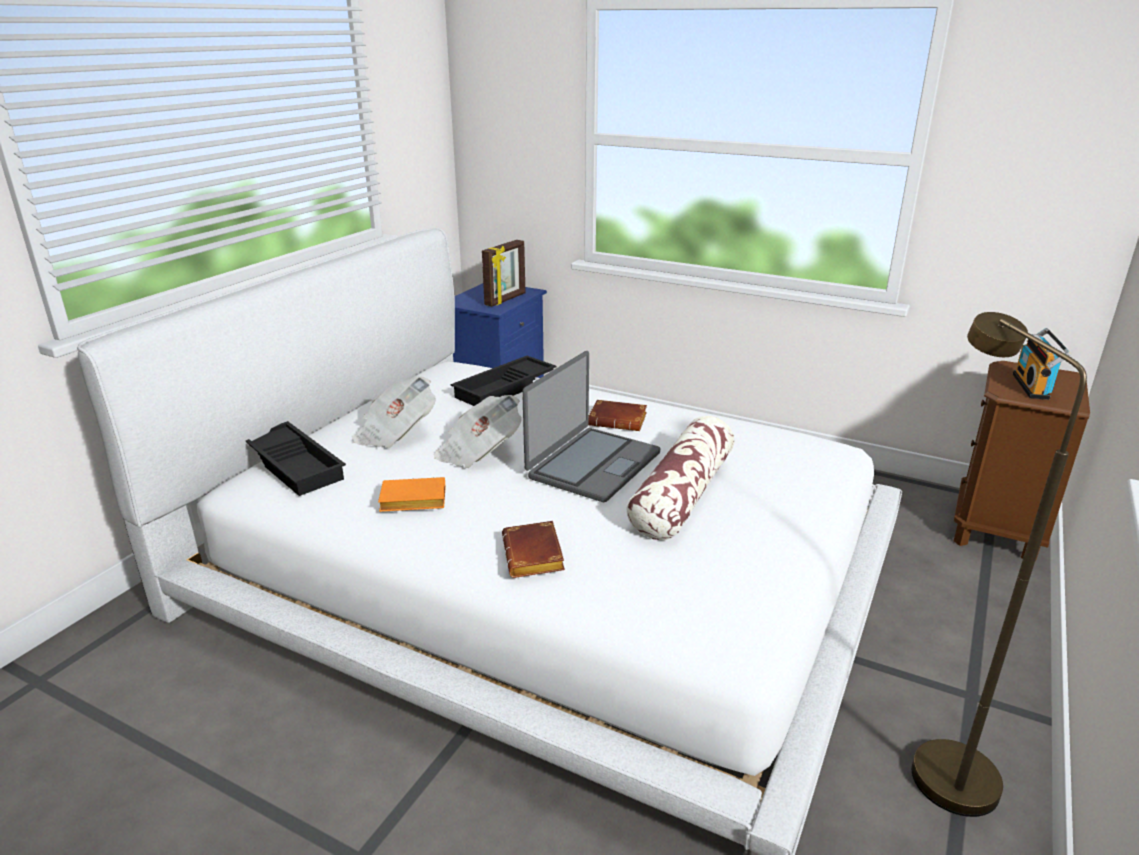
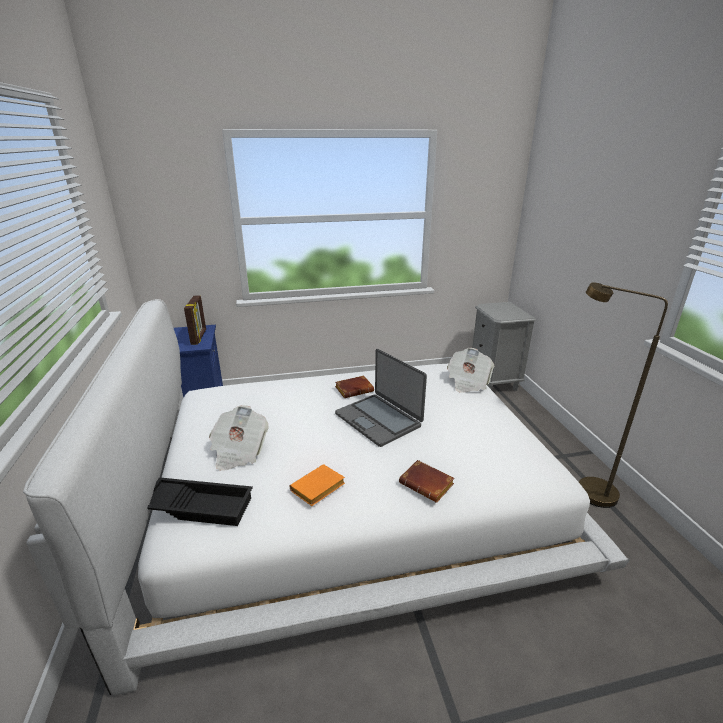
camera: 40 degrees left, 0 degrees up
(478, 452) = (309, 440): newspaper -> newspaper (468, 382)
(505, 388) = (265, 394): black tray -> none
(592, 465) = (379, 420): laptop -> laptop turned 150 degrees clockwise
(682, 494) = (439, 416): pillow -> none
(997, 530) = (493, 381): brown nightstand -> grey nightstand
(1034, 387) = (505, 312): radio -> none

